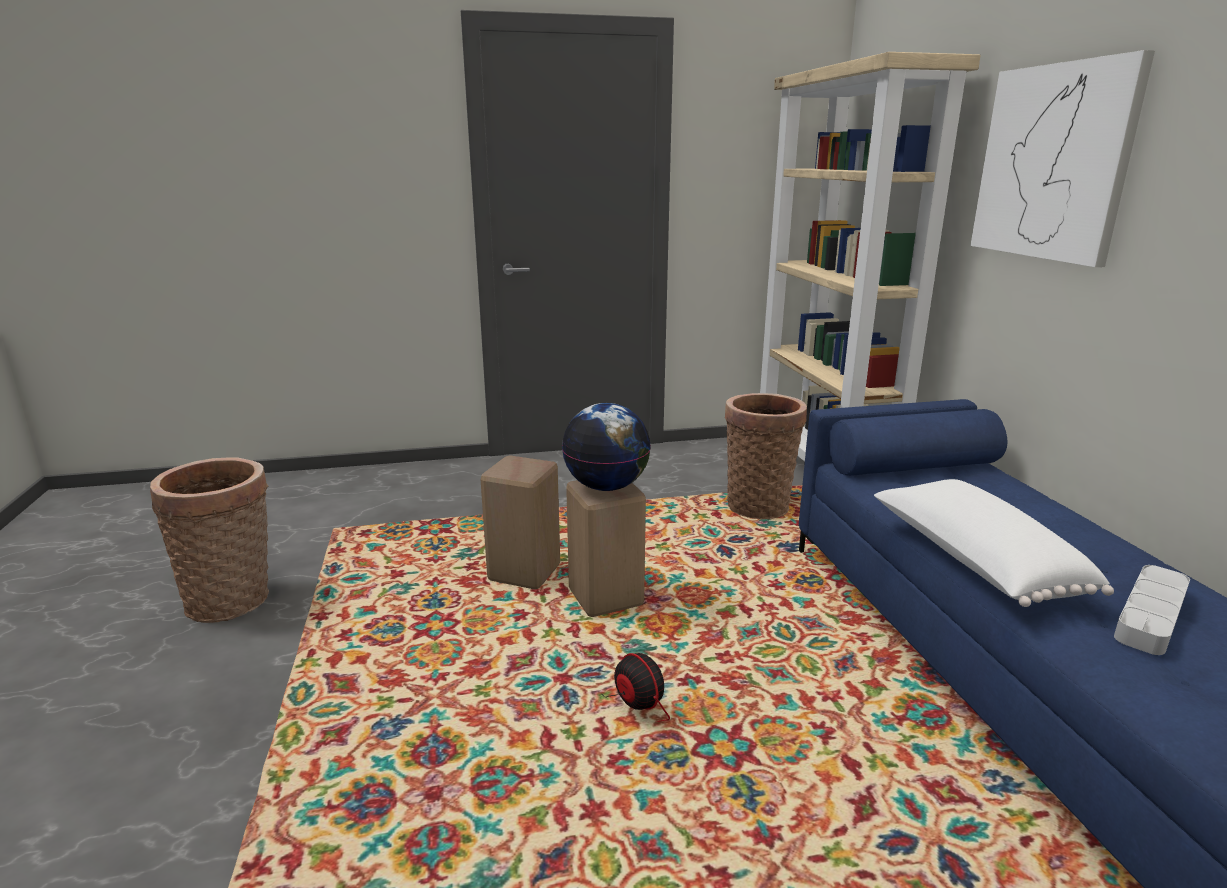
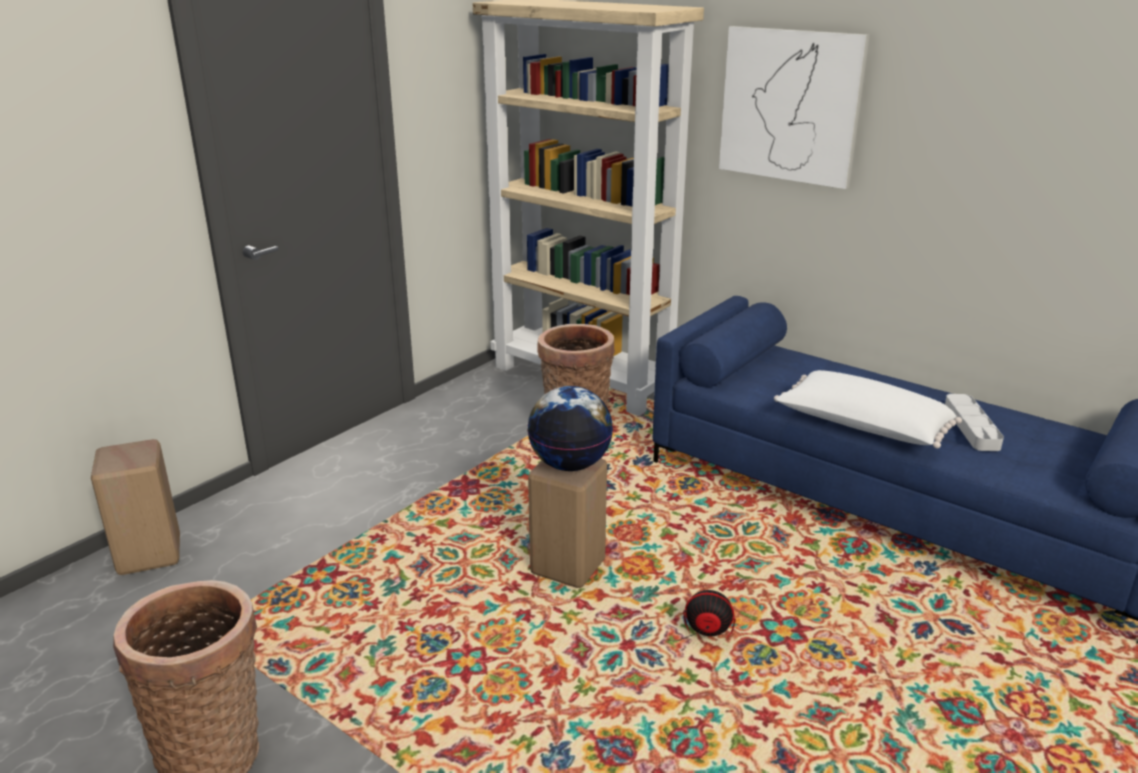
camera: 40 degrees left, 5 degrees up
(522, 573) = (470, 579): beige stool -> beige stool (147, 556)

